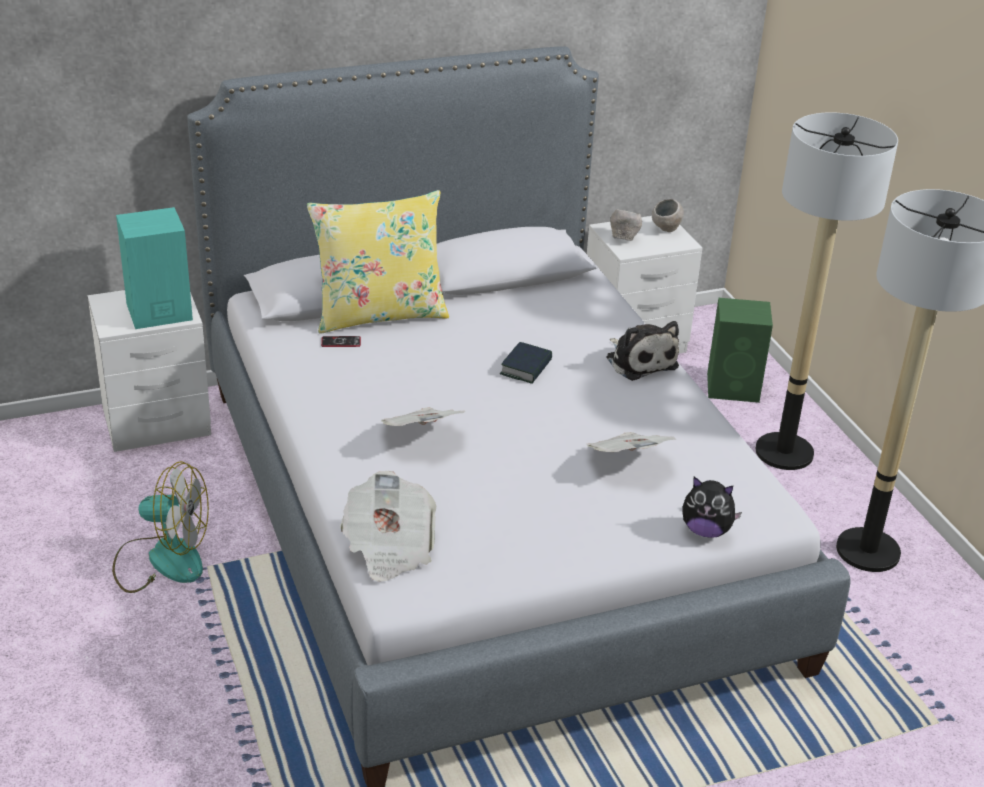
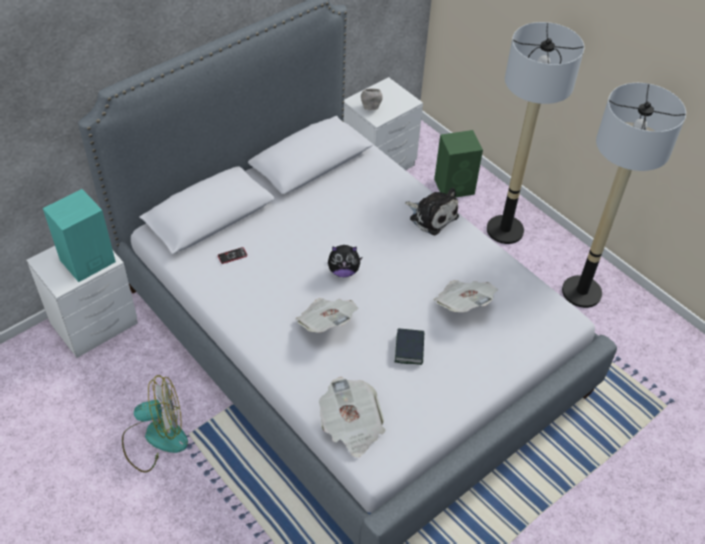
camera: 20 degrees left, 15 degrees up
(379, 314) = (245, 222): yellow pillow -> none
(526, 368) = (364, 243): book -> book (409, 349)
(666, 231) = (394, 93): grey bowl -> none
(706, 531) = (533, 347): plush toy -> plush toy (343, 271)

